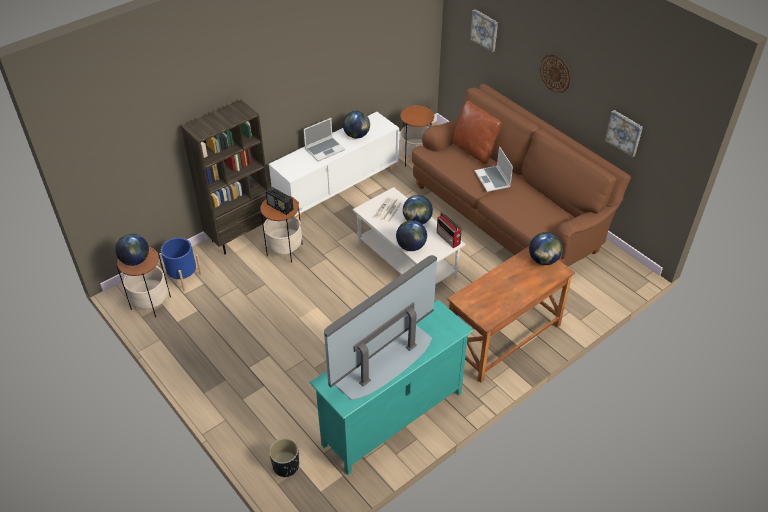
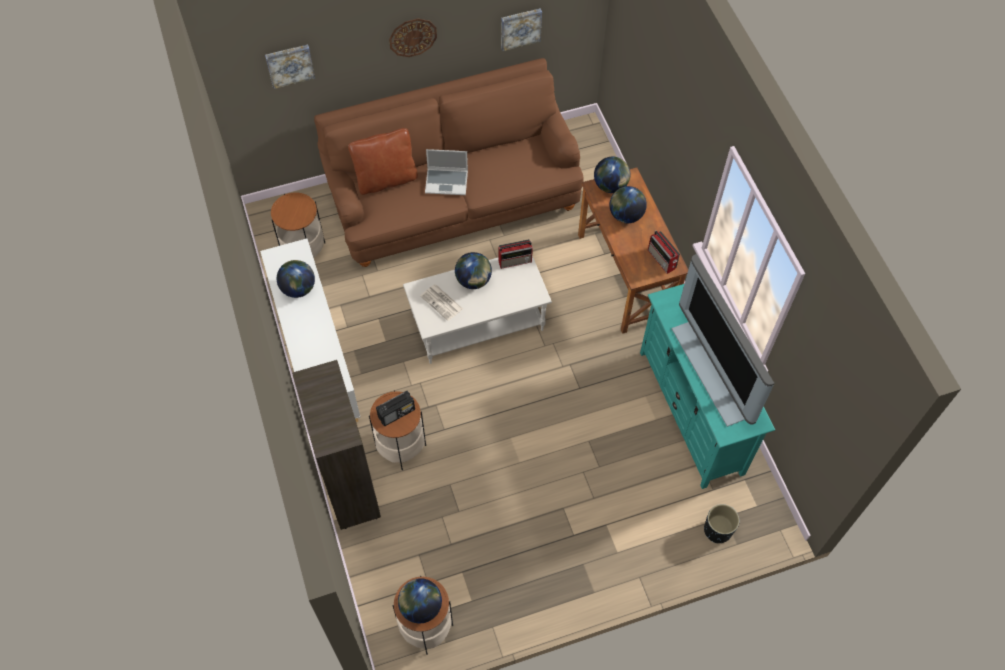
camera: 70 degrees left, 15 degrees up
(183, 276) = (395, 578): blue planter -> none
(325, 149) = (308, 332): laptop -> none
(411, 246) = (512, 300): globe -> globe (625, 215)
(488, 311) = (662, 260): none -> radio

